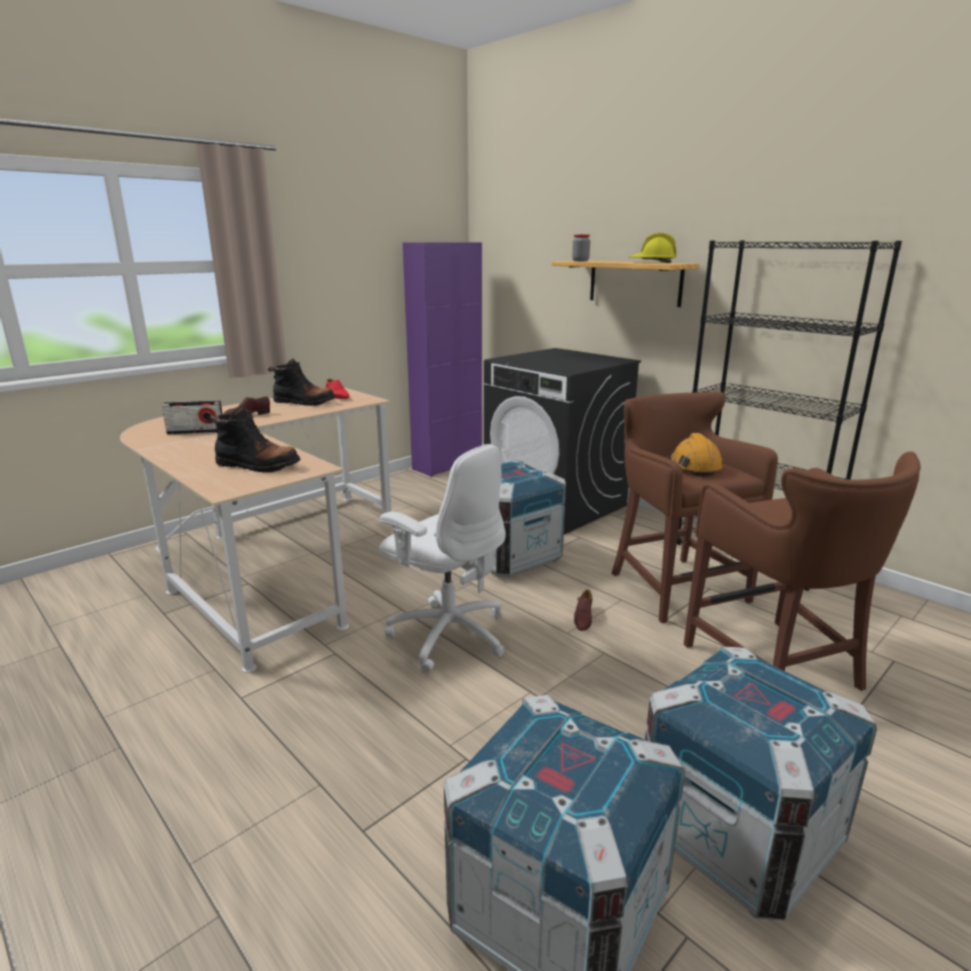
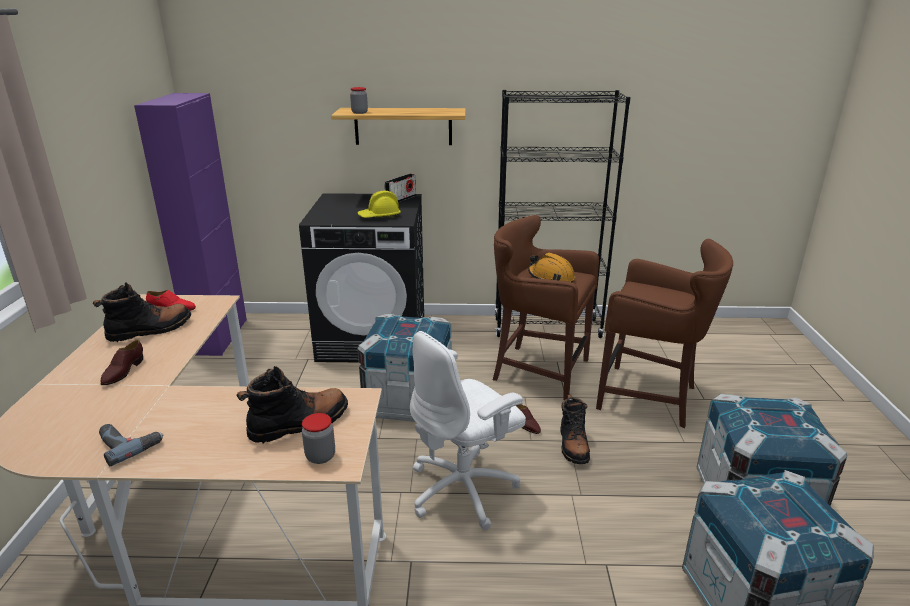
camera: 45 degrees left, 5 degrees up
(175, 443) = (129, 443): none -> power drill
(196, 432) = (114, 419): radio -> radio (400, 199)
(226, 483) = (320, 456): none -> jar
(448, 634) = (464, 489): white office chair -> white office chair turned 150 degrees clockwise
(602, 658) = (573, 445): none -> black boot
(652, 262) = (430, 110): yellow hard hat -> yellow hard hat (379, 216)

